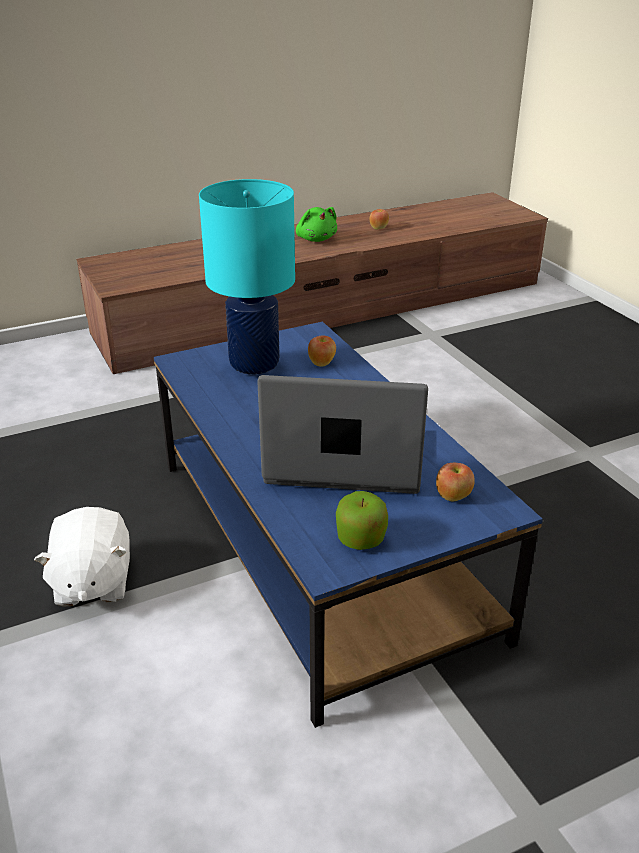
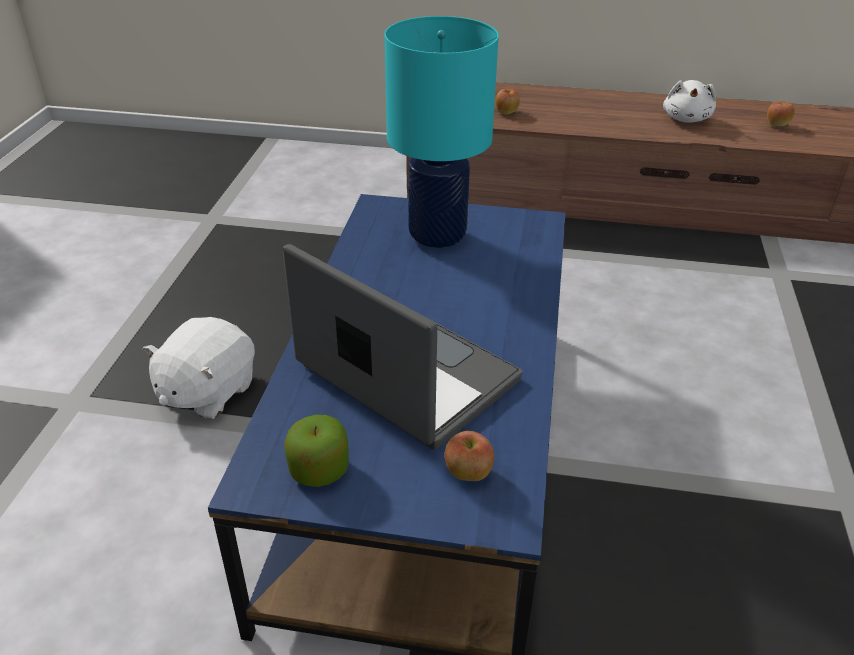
camera: 35 degrees right, 5 degrees up
(316, 239) = (686, 119): green plush toy -> white plush toy
(322, 363) = (509, 259): apple -> apple (506, 113)

